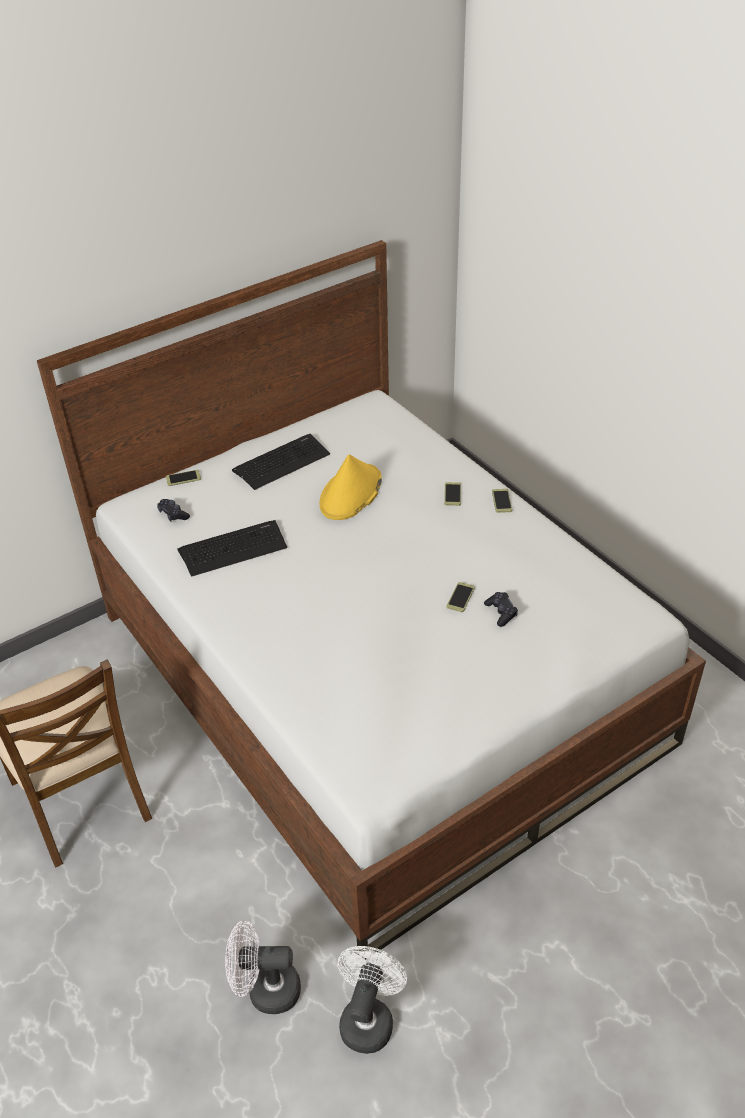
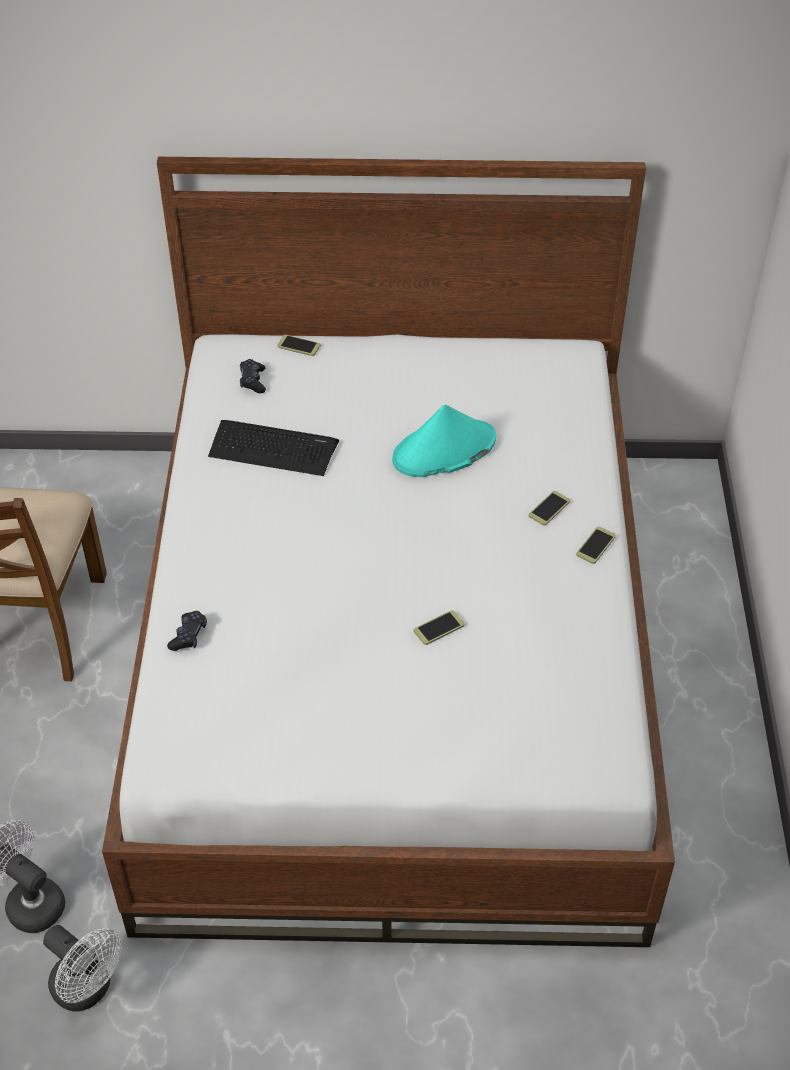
camera: 35 degrees right, 5 degrees up
(282, 462) = (409, 377): keyboard -> none
(350, 493) = (444, 450): yellow hat -> turquoise hat
(368, 1017) = (88, 989): white fan -> white fan turned 75 degrees clockwise
(501, 612) = (463, 669): black game controller -> black game controller (188, 636)

